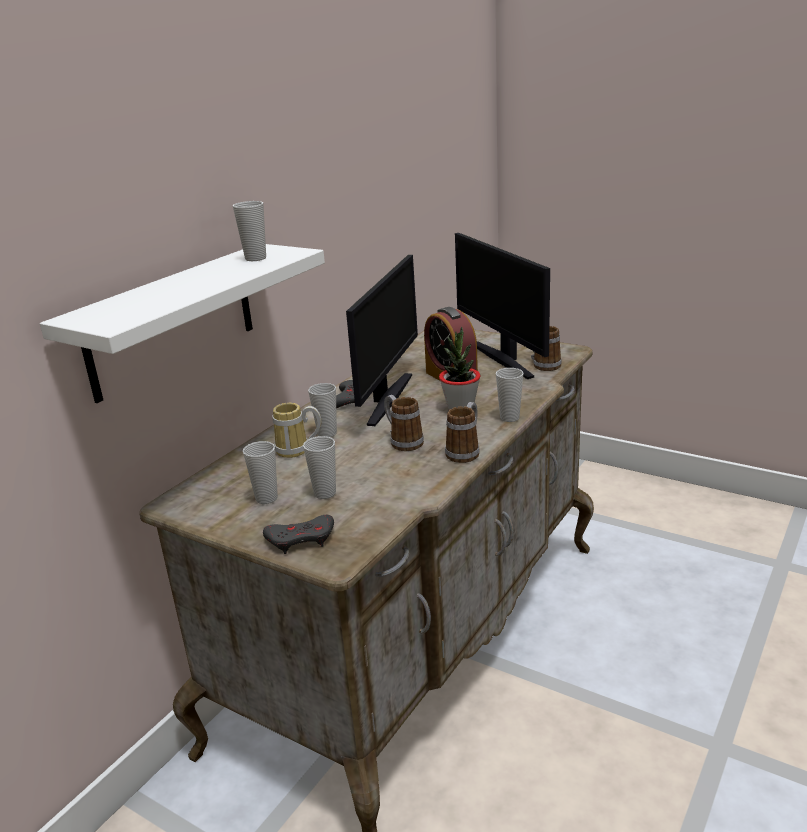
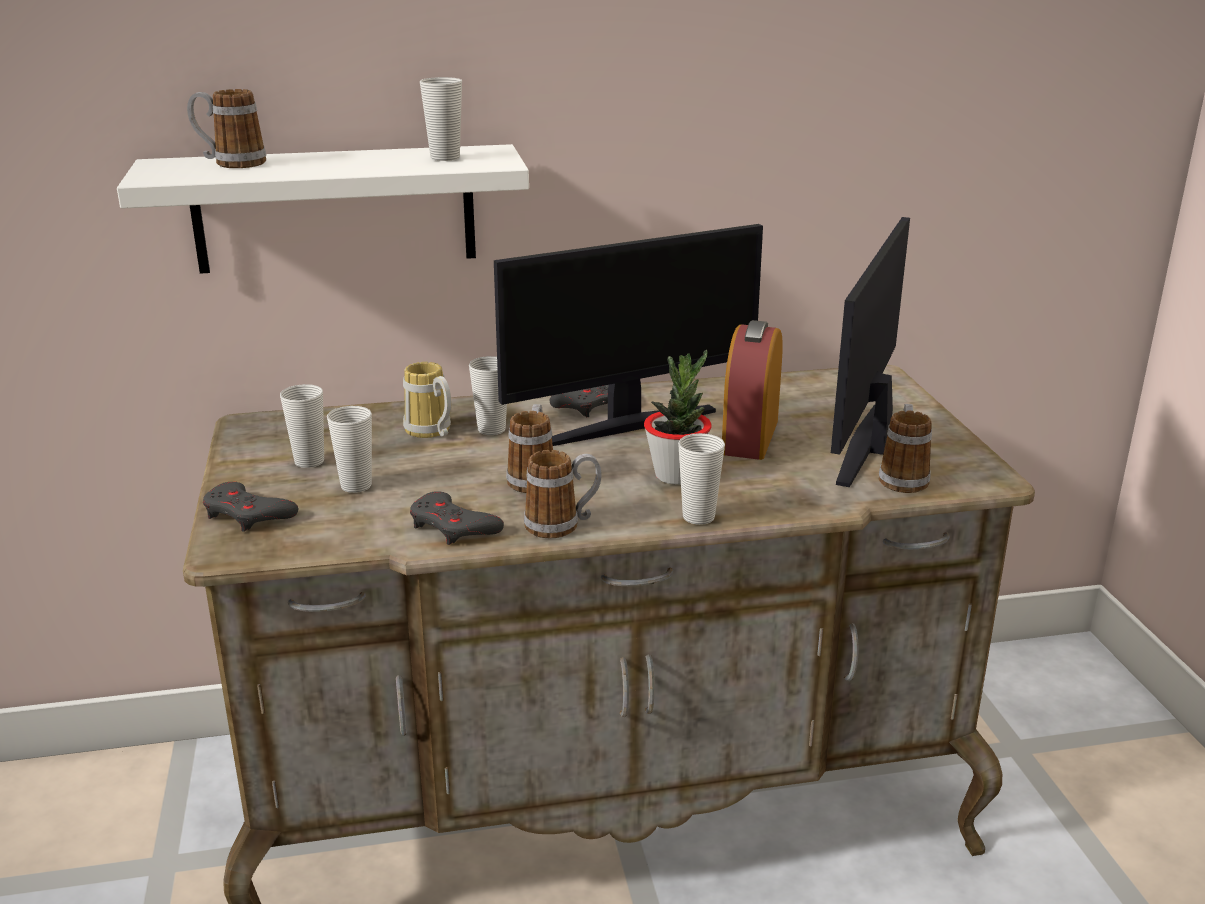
camera: 45 degrees right, 0 degrees up
(129, 301) = (231, 163): none -> mug
(421, 480) = (453, 527): none -> grey game controller

